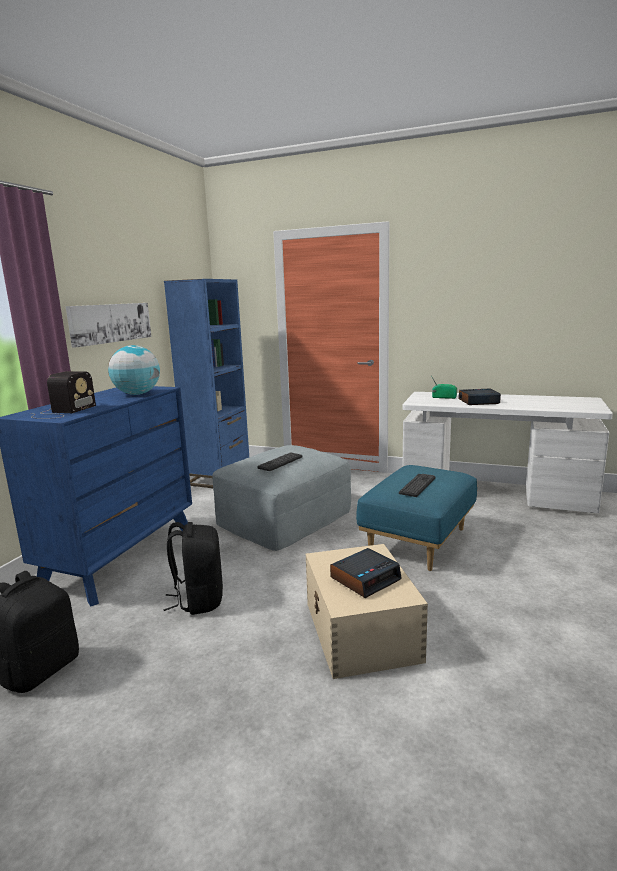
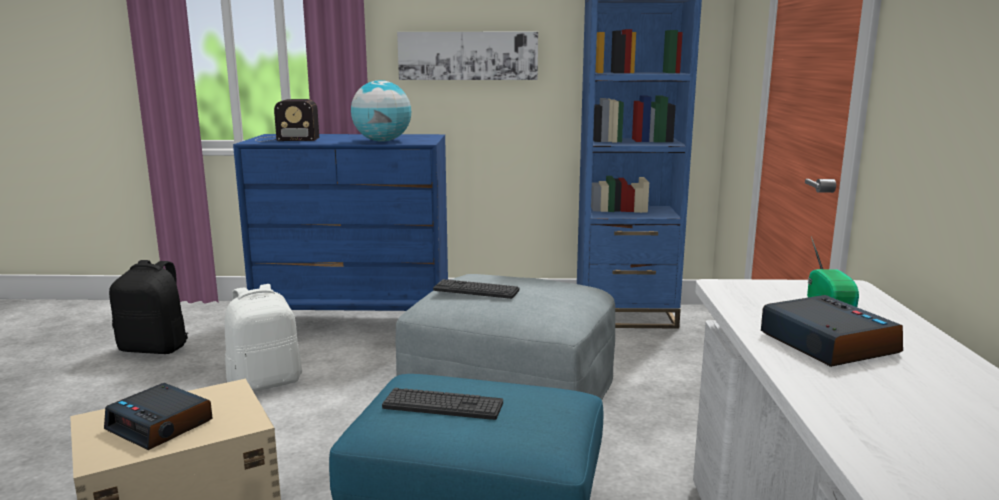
camera: 70 degrees right, 0 degrees up
(199, 600) = (266, 383): black backpack -> white backpack

